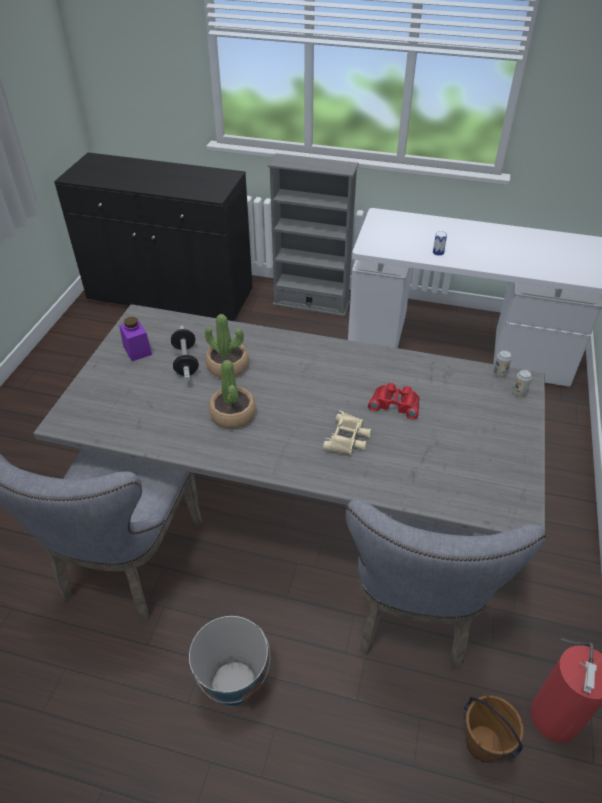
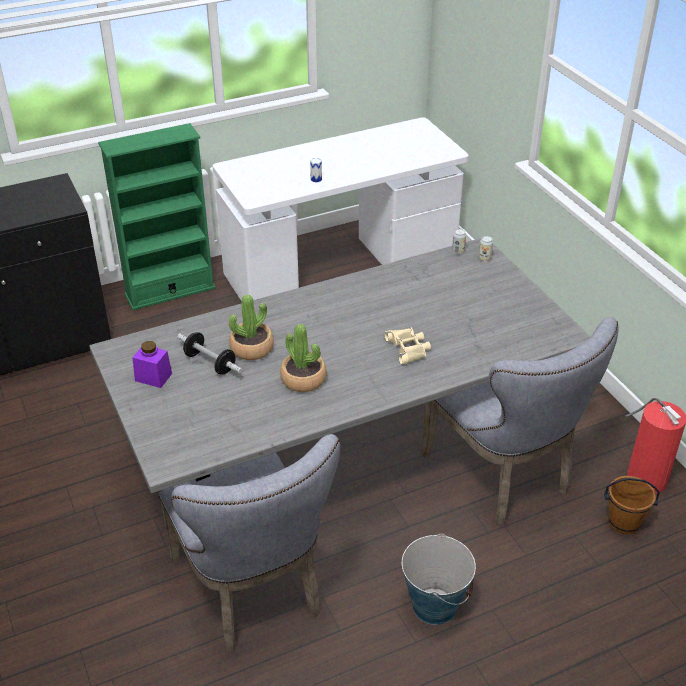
camera: 40 degrees left, 5 degrees down
(311, 304) = (170, 291): grey bookcase -> green bookcase
(395, 403) = (412, 308): red binoculars -> none

